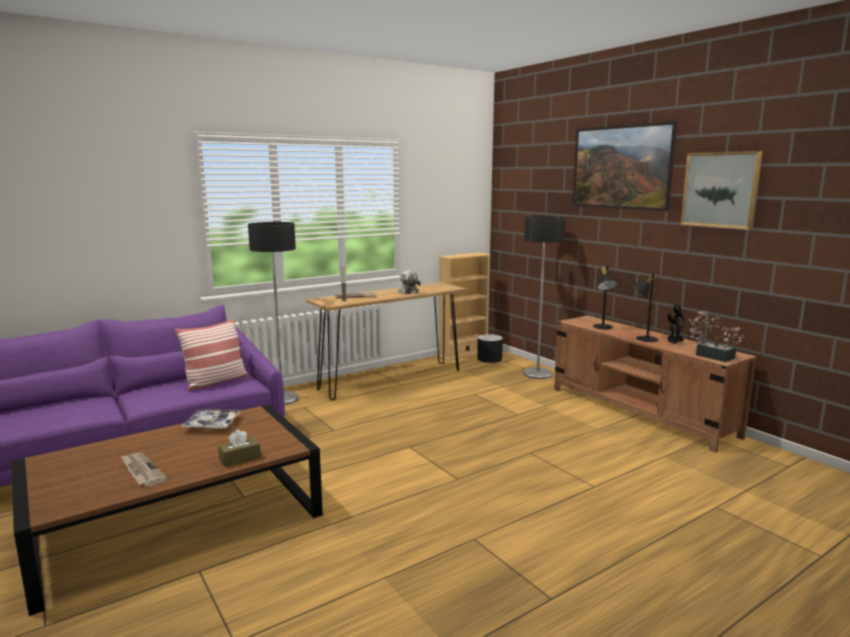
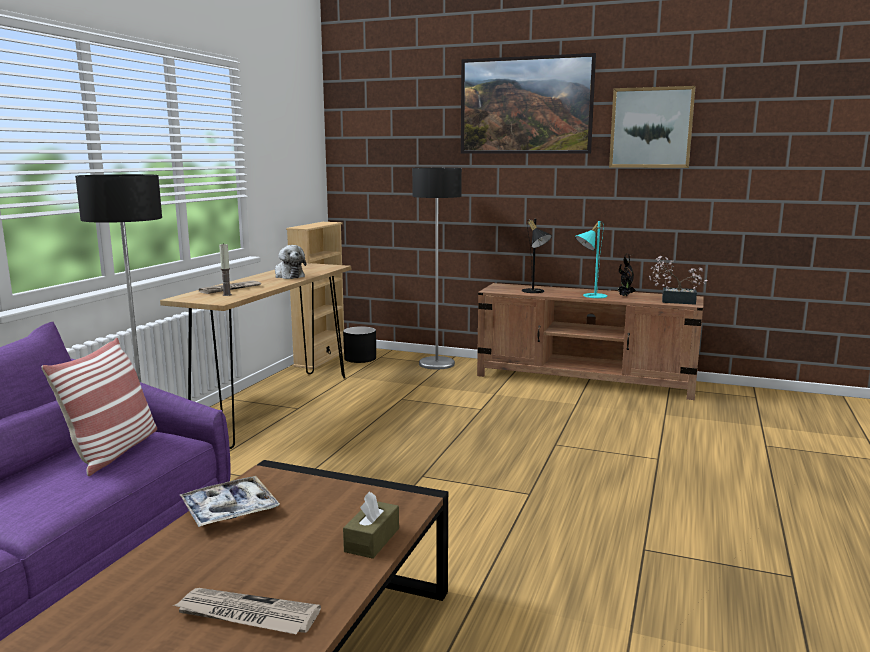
camera: 35 degrees left, 0 degrees up
(642, 338) = (590, 296): black table lamp -> turquoise table lamp

